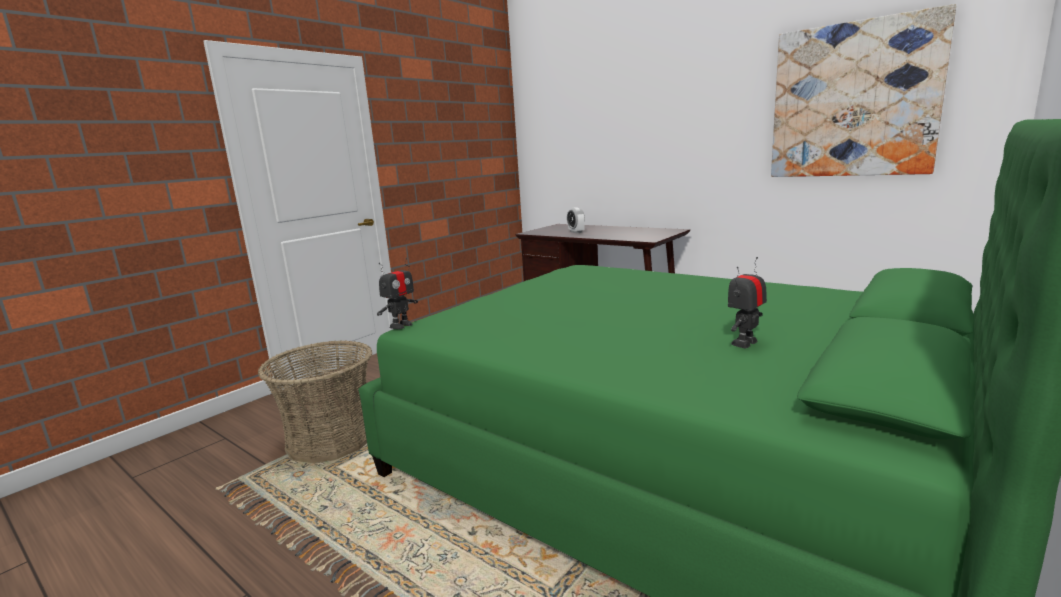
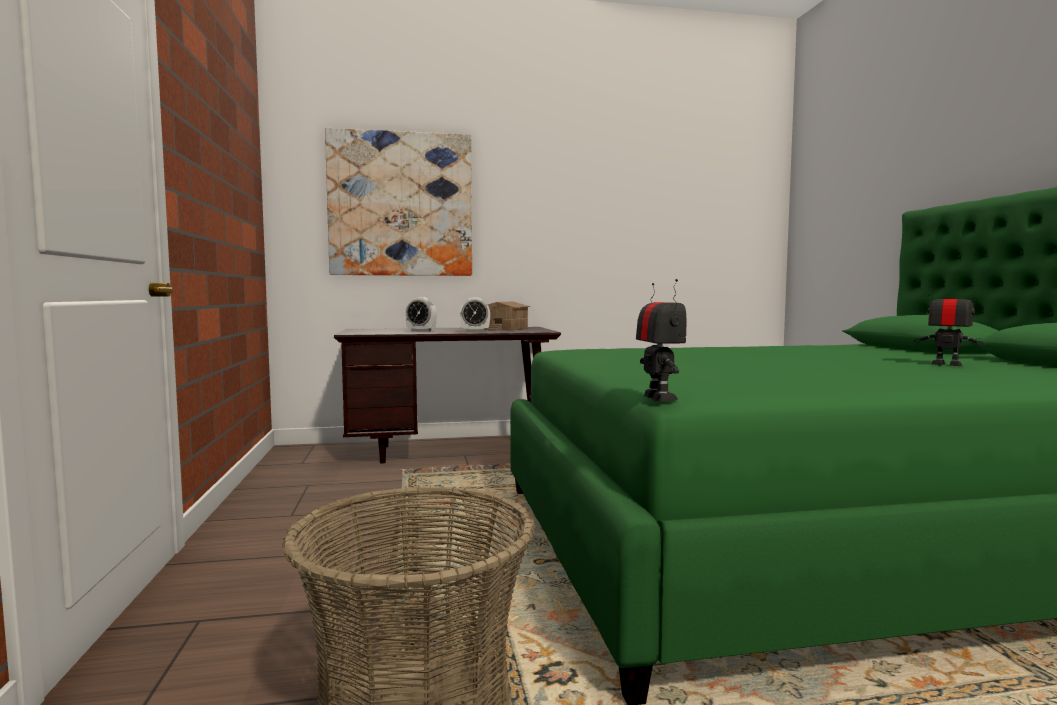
camera: 50 degrees left, 10 degrees down
(604, 235) = (475, 331): none -> alarm clock
(644, 232) = (506, 329): none -> toy house
(744, 343) = (947, 364): toy robot -> toy robot turned 135 degrees clockwise
(853, 100) = (680, 205): picture -> picture (401, 204)

